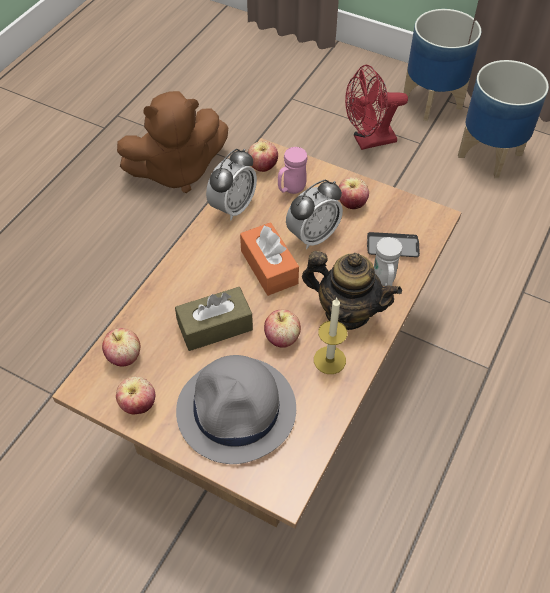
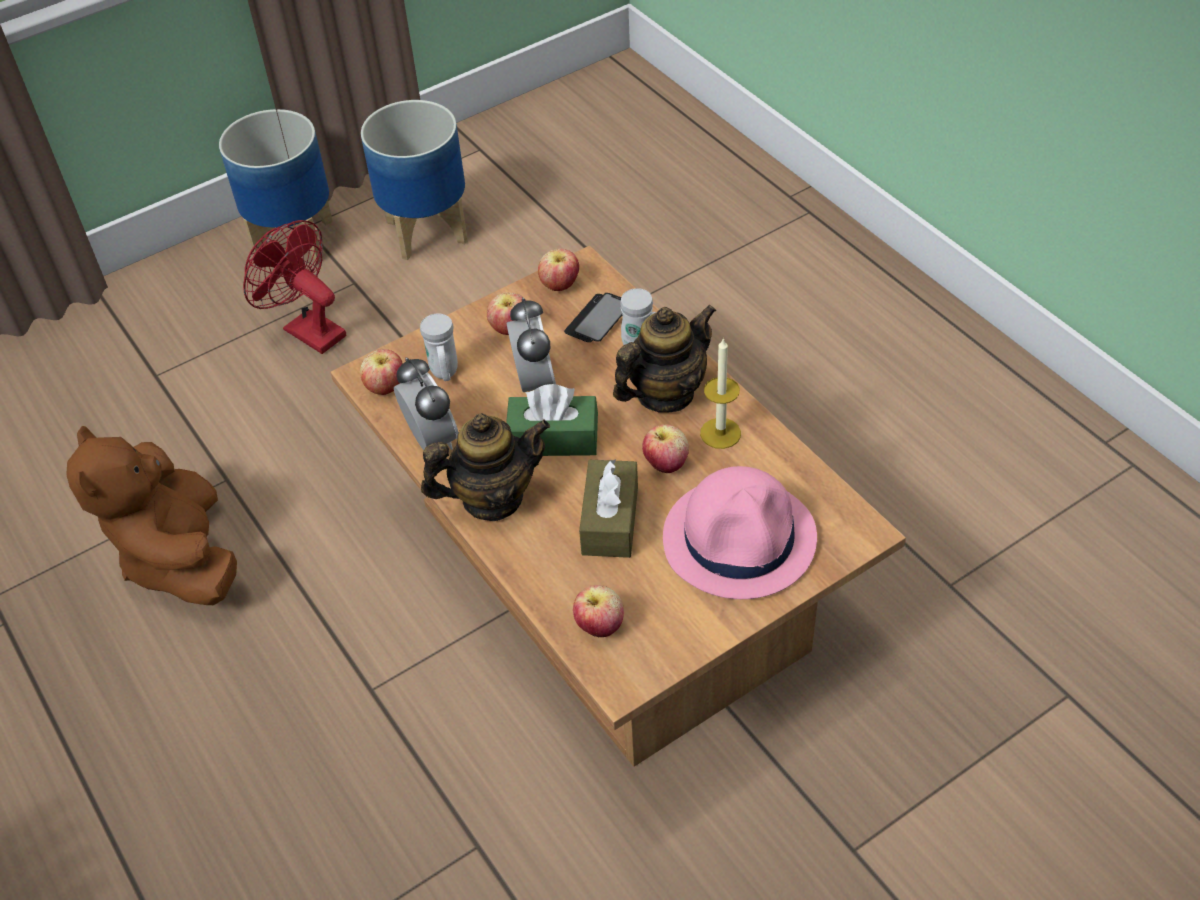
camera: 60 degrees left, 5 degrees down
(138, 405) = (680, 632): apple -> apple (560, 285)
(177, 171) = (181, 558): brown plush toy -> brown plush toy turned 150 degrees clockwise
(201, 257) = (492, 498): none -> teapot
(237, 410) = (740, 538): grey hat -> pink hat
(269, 267) = (553, 439): orange tissue box -> green tissue box
(291, 189) = (445, 374): pink mug -> white mug
(368, 141) = (307, 330): red fan -> red fan turned 120 degrees clockwise

